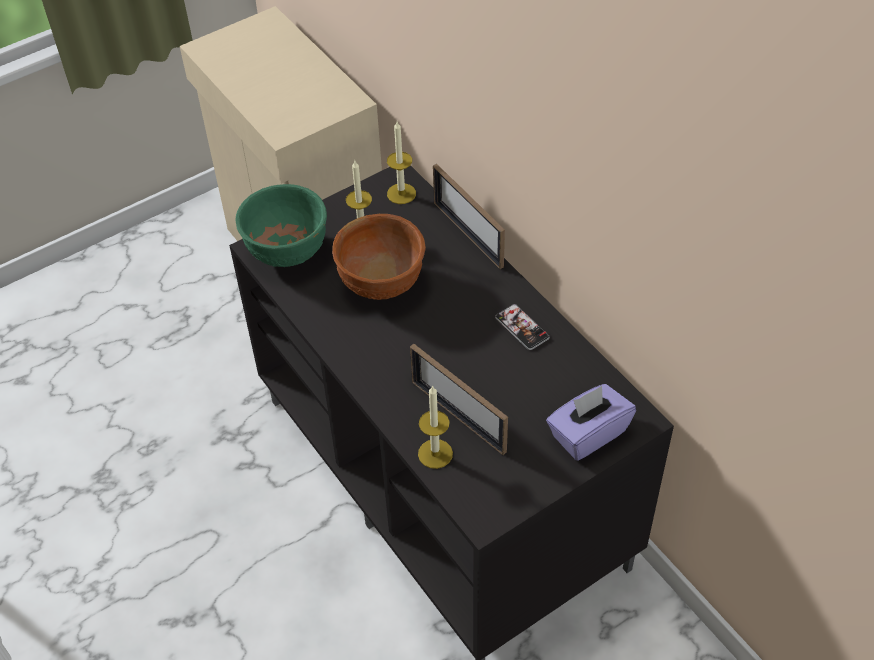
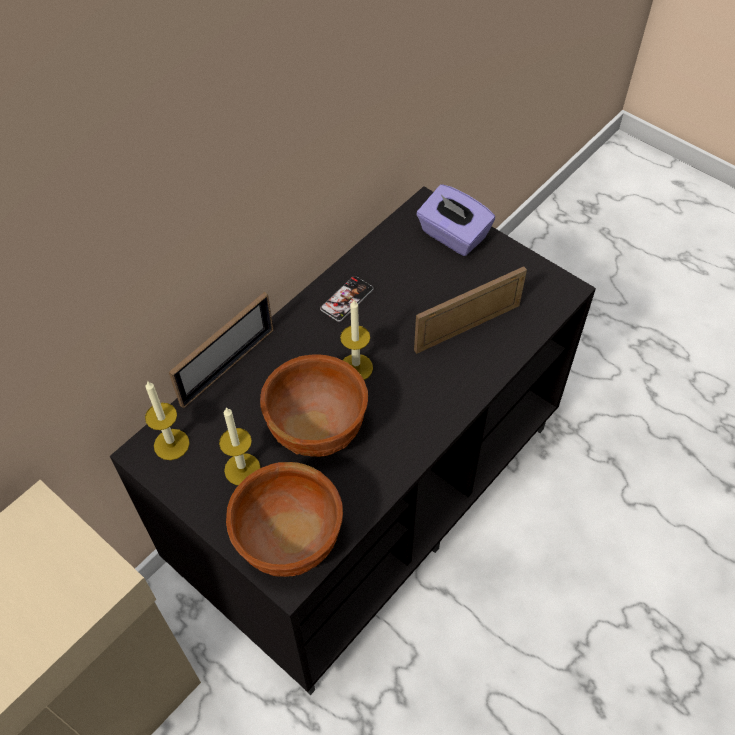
camera: 105 degrees left, 5 degrees up
(287, 251) = (288, 542): green bowl -> brown bowl
(435, 453) = (515, 336): candle -> candle (356, 367)
(458, 416) = (467, 327): picture frame -> picture frame turned 150 degrees counterclockwise

